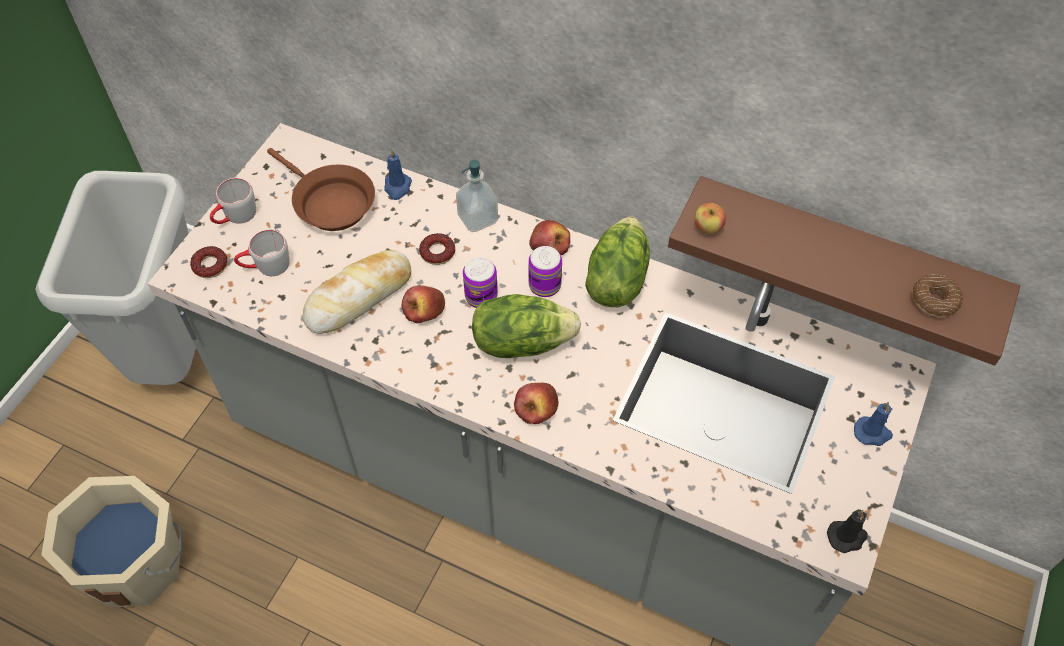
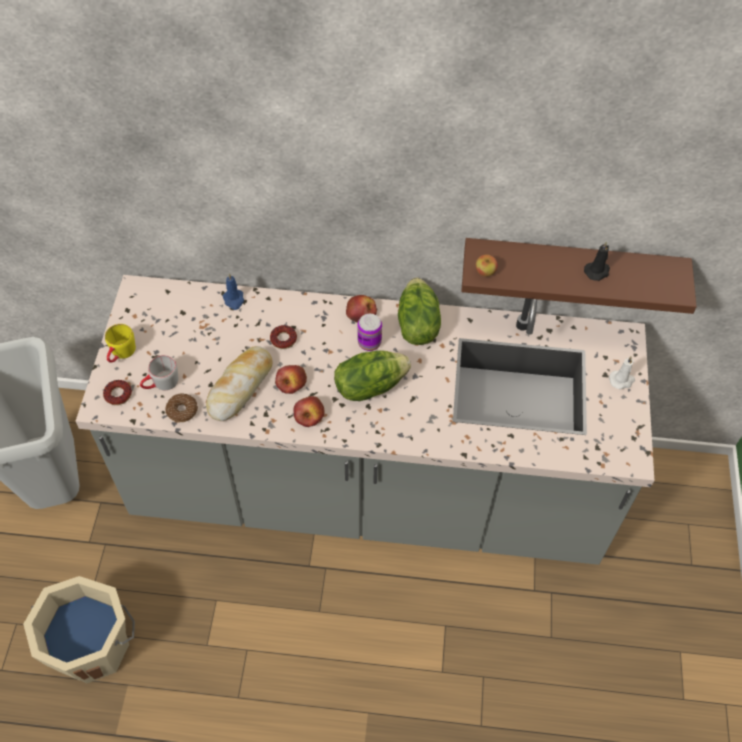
camera: 20 degrees left, 0 degrees up
(235, 217) = (121, 354): grey mug -> yellow mug
(329, 203) = (188, 324): brown frying pan -> none
(478, 218) = (302, 307): soap dispenser -> none
(481, 296) = (328, 362): can -> none
(536, 407) = (398, 428): apple -> apple (309, 415)
(847, 536) = (630, 451): black candle -> black candle (597, 271)
(872, 433) = (622, 380): blue candle -> white candle
(934, 300) = (644, 282): donut -> donut (182, 410)

